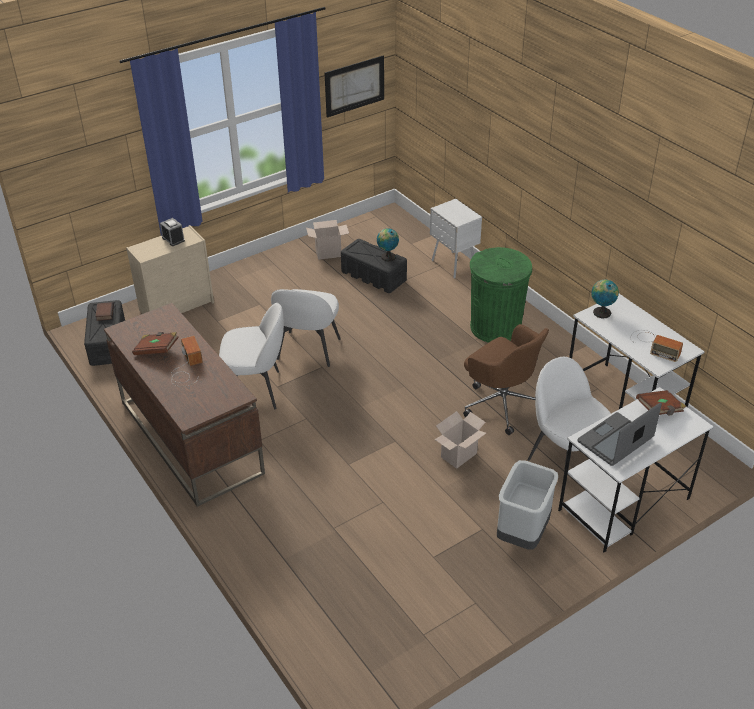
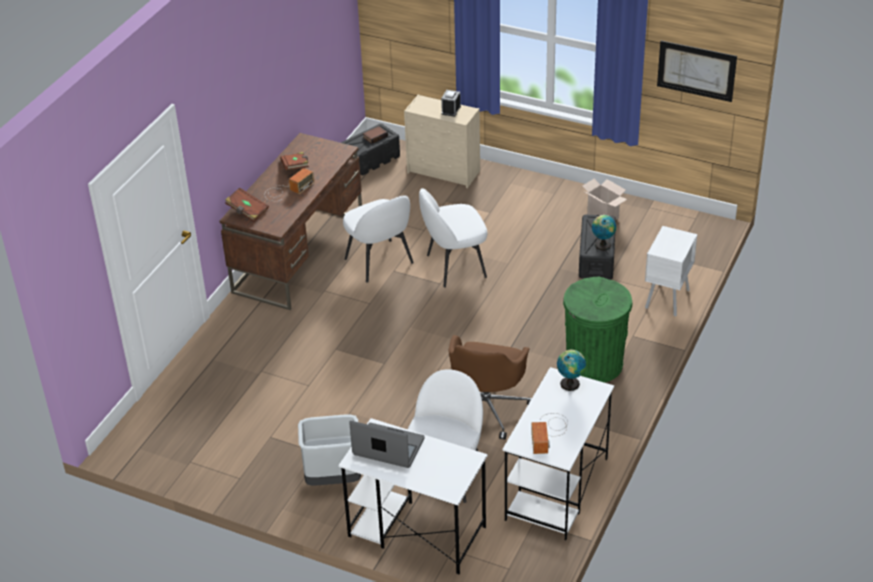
camera: 60 degrees right, 0 degrees up
(458, 456) = (395, 407): cardboard box -> none
(659, 410) = (452, 463): brown book -> brown book (247, 211)

